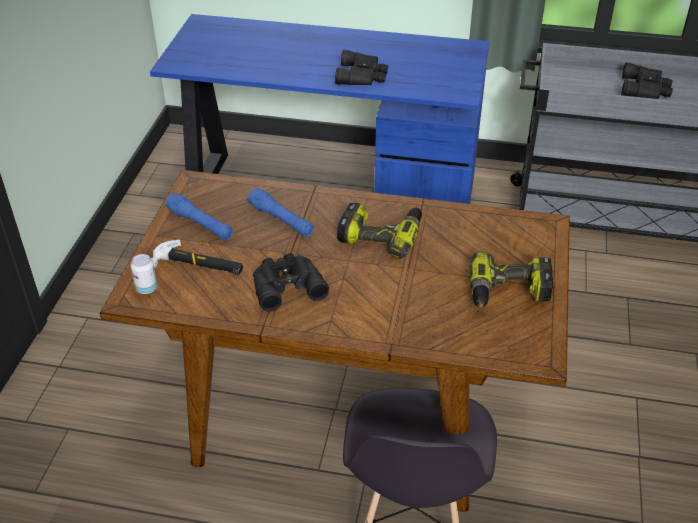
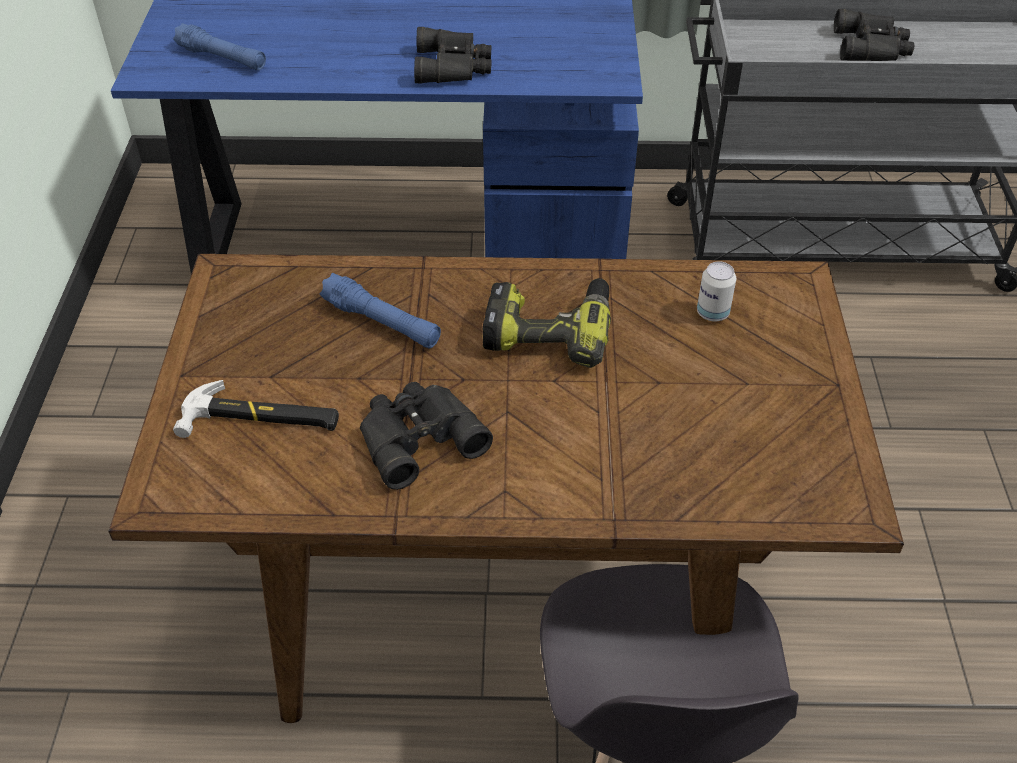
camera: 10 degrees left, 5 degrees up
(147, 288) = (182, 475): can -> can (712, 313)
(200, 224) = (249, 346): blue flashlight -> blue flashlight (222, 58)
(508, 292) = (772, 403): power drill -> none

